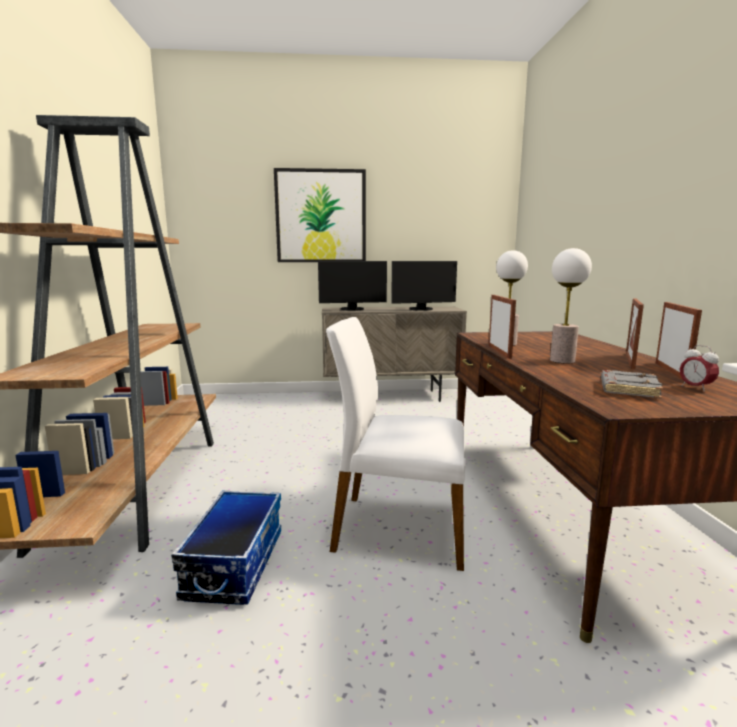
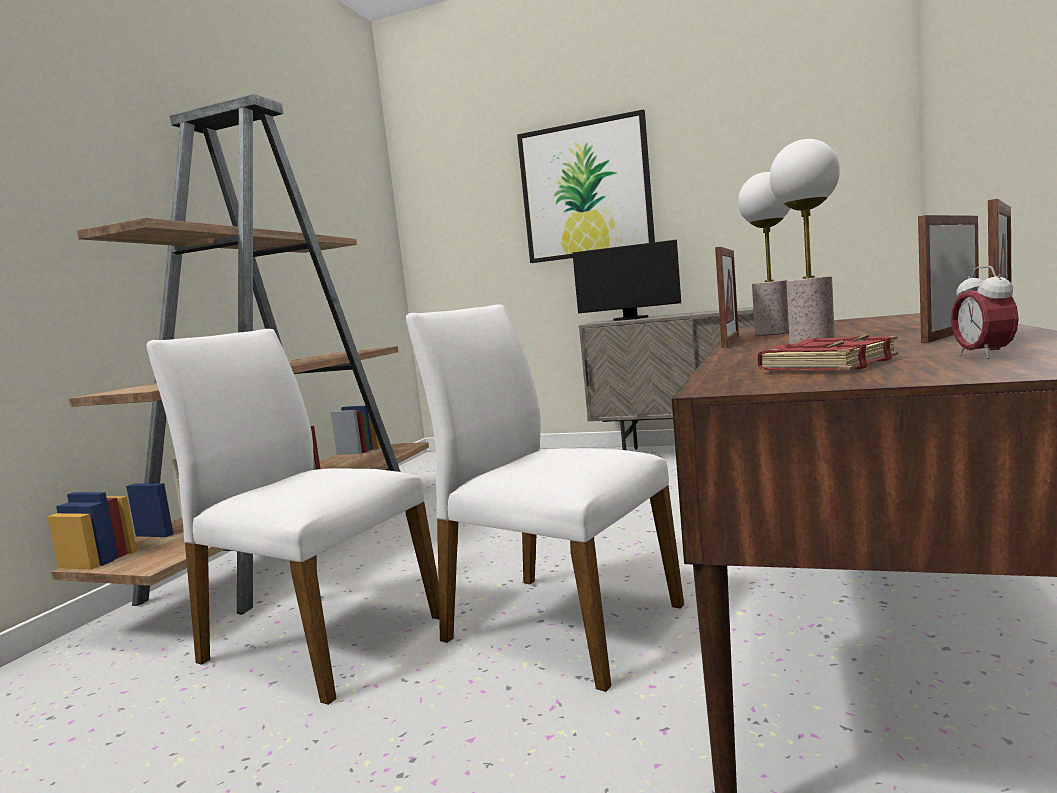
camera: 25 degrees right, 5 degrees down
(234, 564) = (319, 639): storage box -> white chair
(422, 309) = (739, 309): monitor -> none
(627, 389) = (827, 365): grey book -> red book

